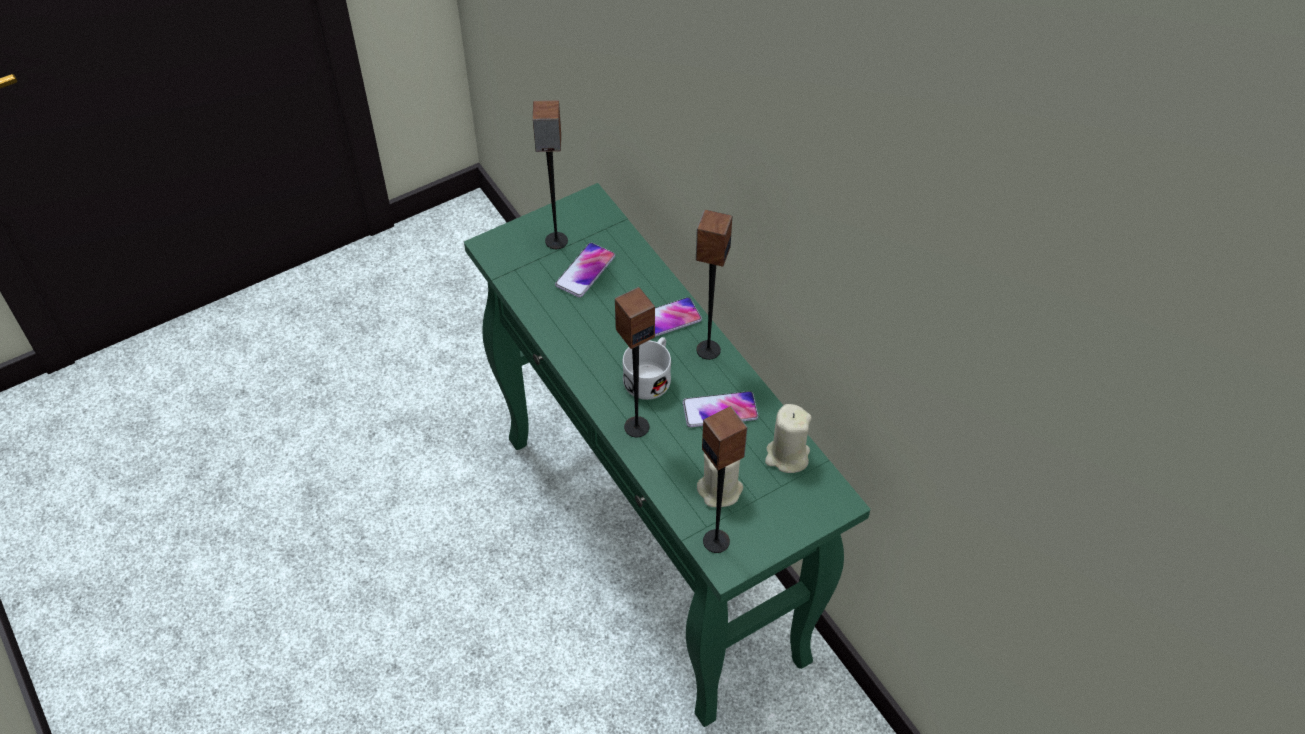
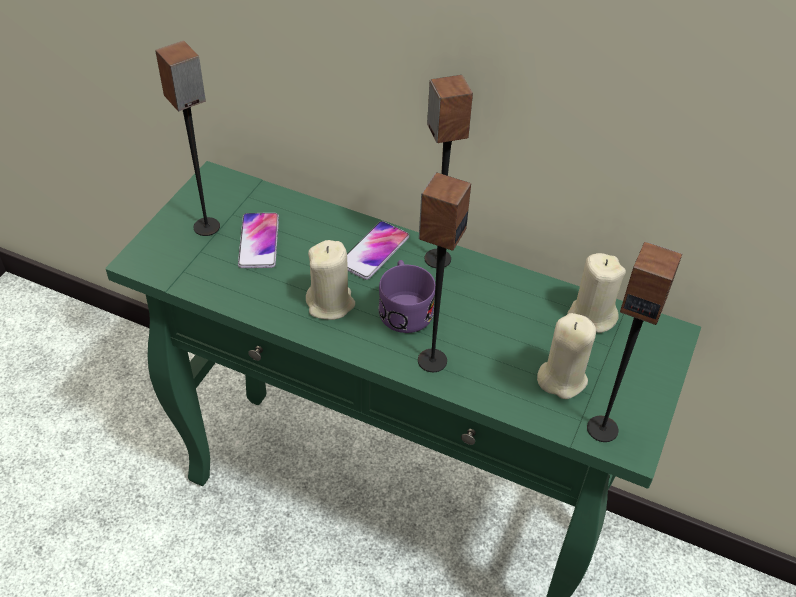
camera: 35 degrees left, 5 degrees down
(599, 346) = (330, 303): none -> beige candle
(650, 376) = (404, 306): white mug -> purple mug
(720, 410) = (496, 306): phone -> none

